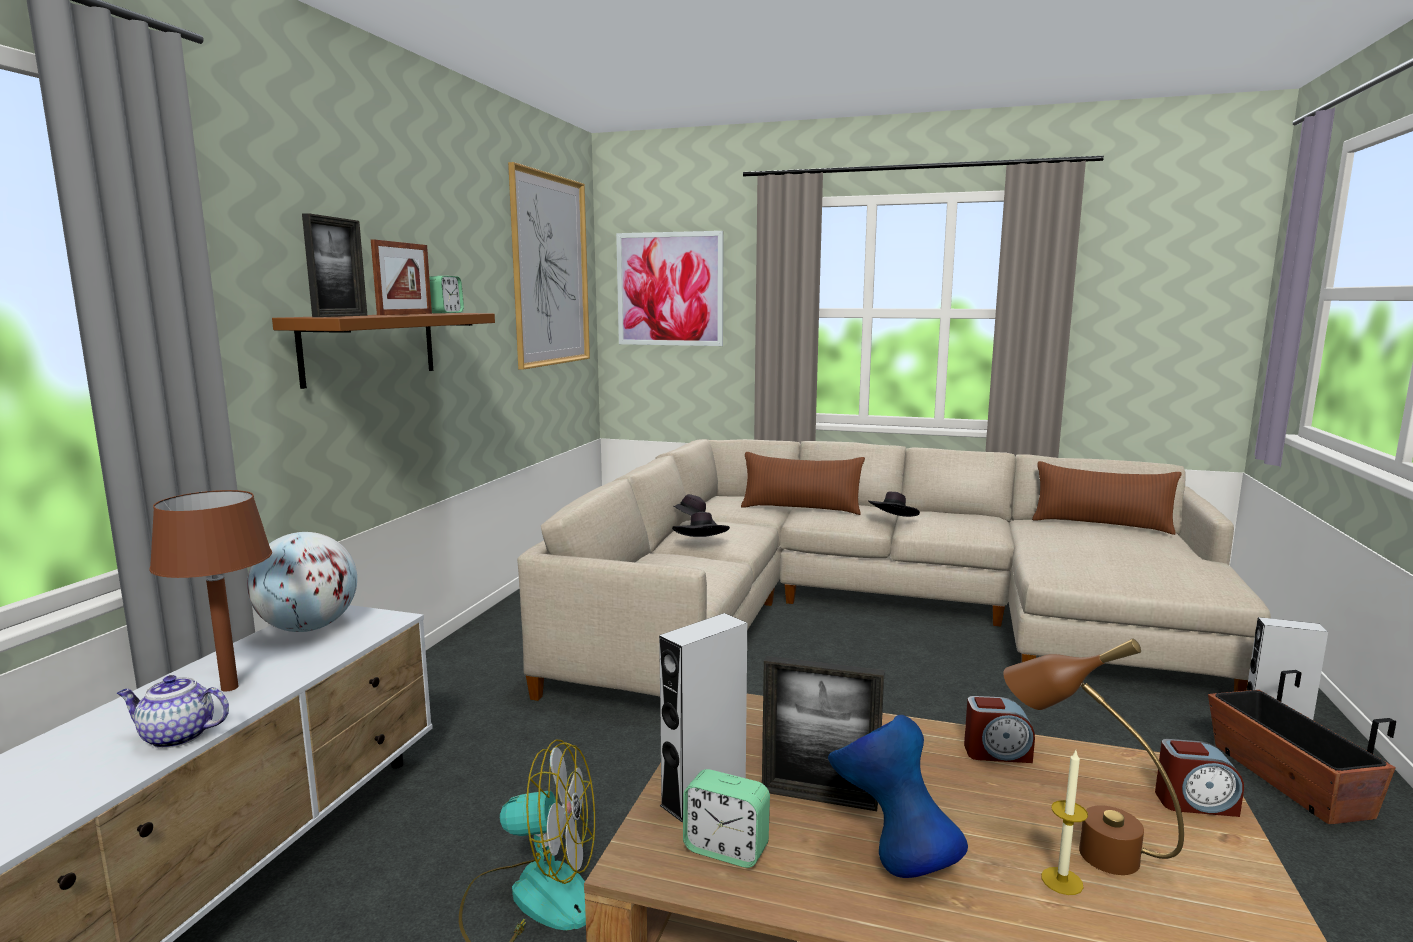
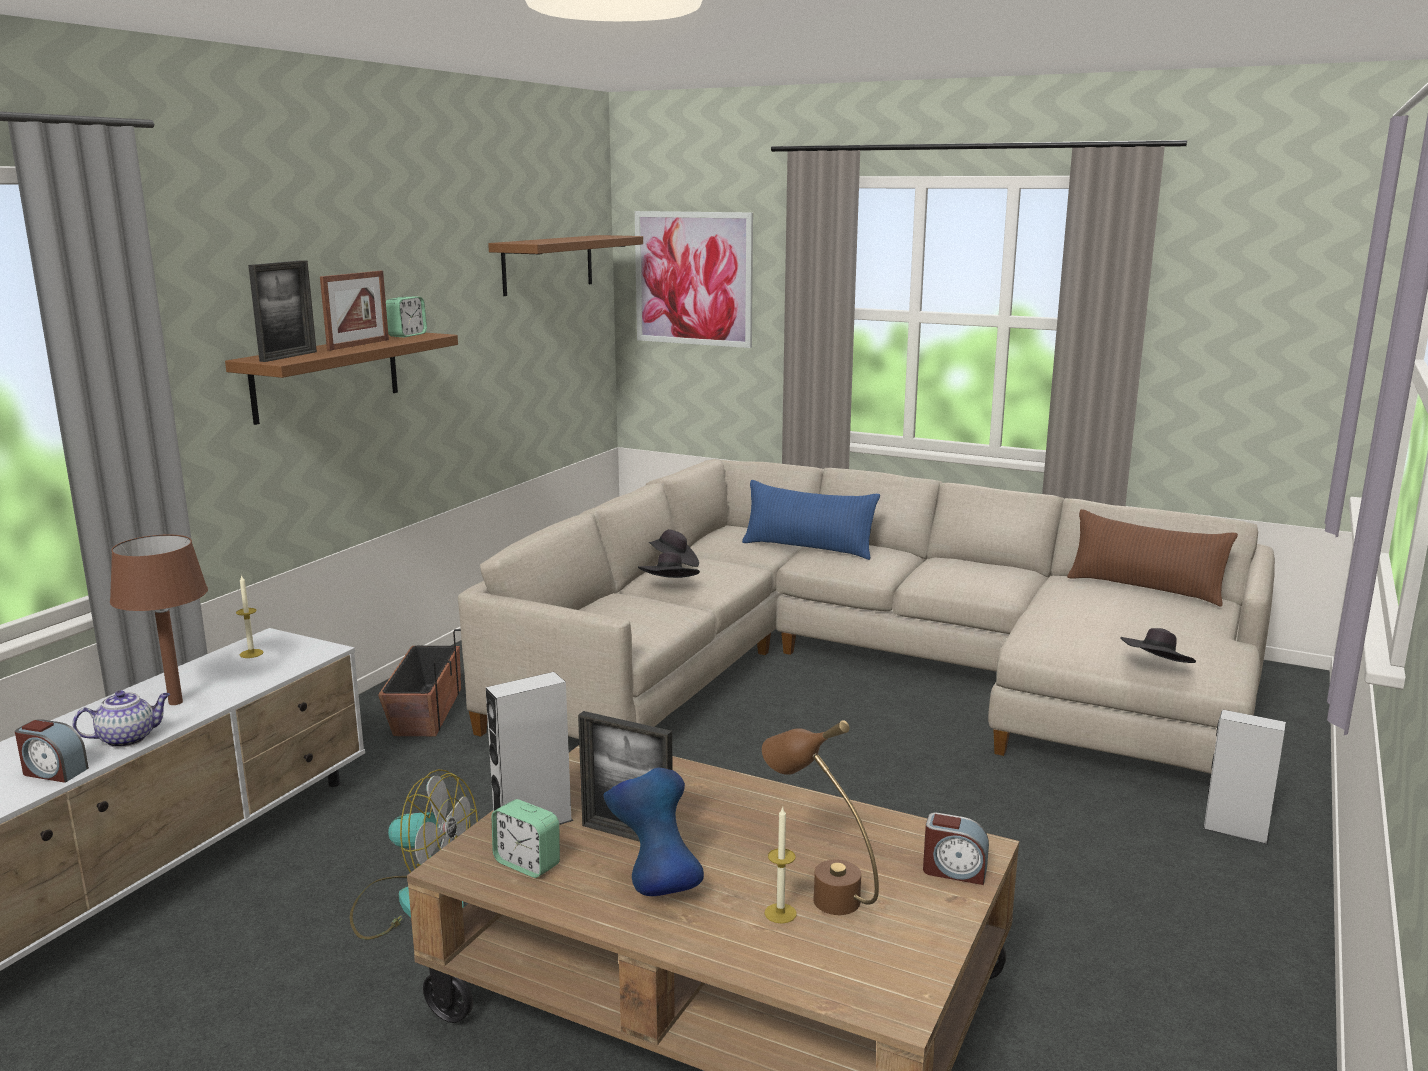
camera: 10 degrees right, 5 degrees up
(176, 737) = (128, 738): teapot -> teapot turned 135 degrees clockwise
(308, 628) = (251, 653): globe -> candle
(550, 271) = (548, 264): picture -> brown shelf
(801, 509) = (808, 548): brown pillow -> blue pillow
(893, 521) = (901, 569): black hat -> black hat (1155, 668)
(997, 752) = (812, 814): alarm clock -> alarm clock (54, 772)
(1287, 780) = (1200, 880): planter -> planter (426, 711)

